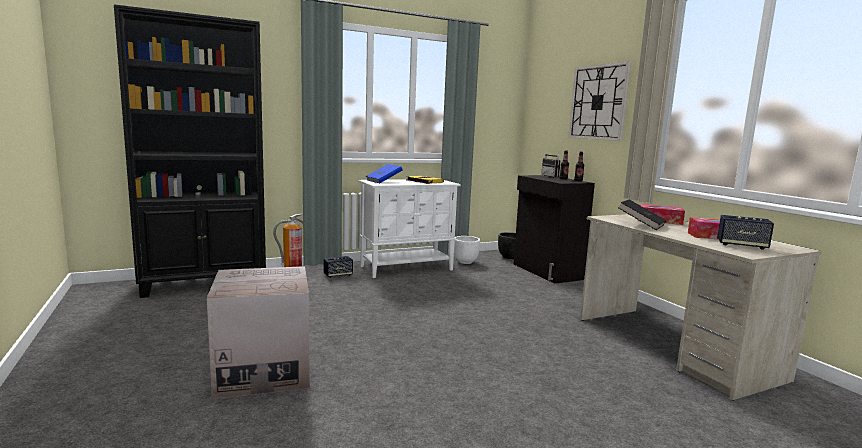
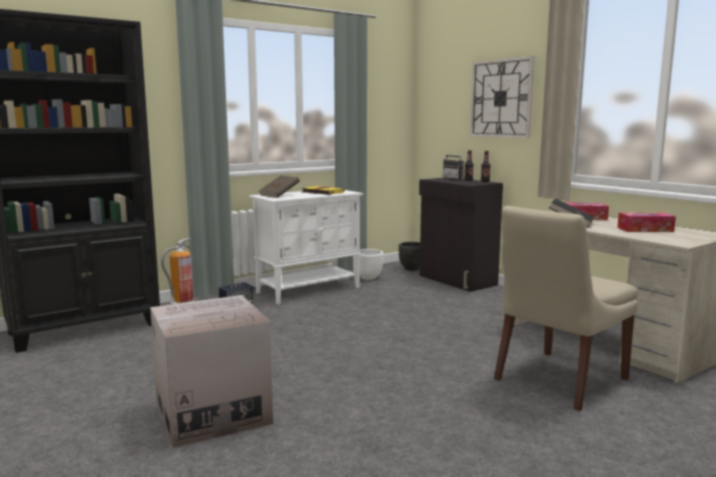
camera: 10 degrees left, 0 degrees up
(384, 181) = (279, 195): blue book -> brown book
(603, 381) = (558, 380): none -> beige chair
(741, 245) = (672, 236): speaker -> none

